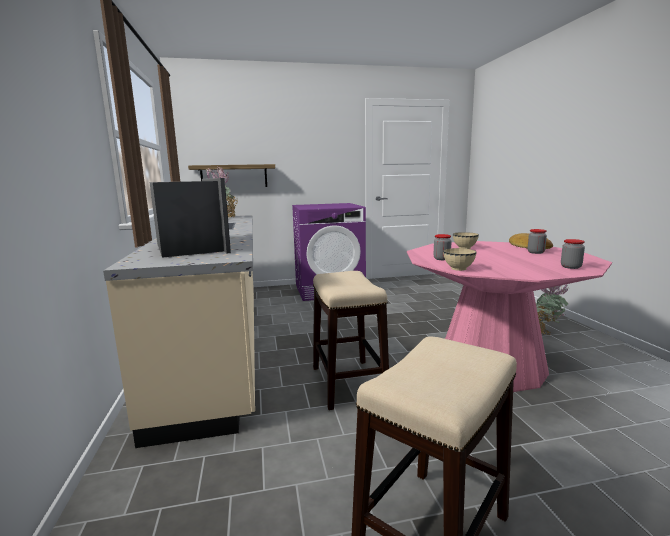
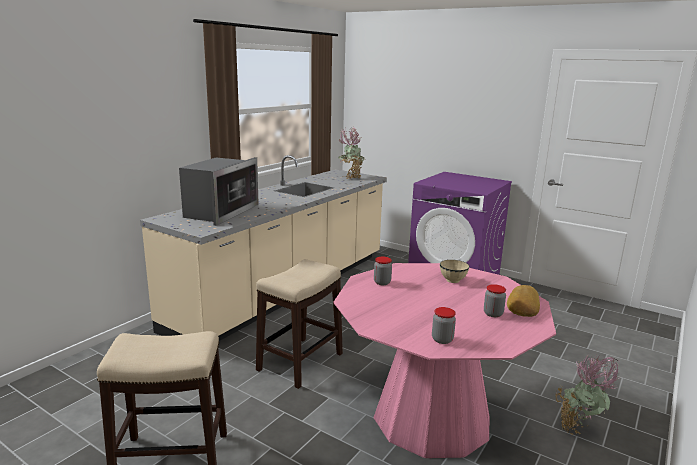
camera: 45 degrees right, 5 degrees up
(234, 176) = (392, 132): shelf -> none
(458, 269) = (352, 296): beige bowl -> none

